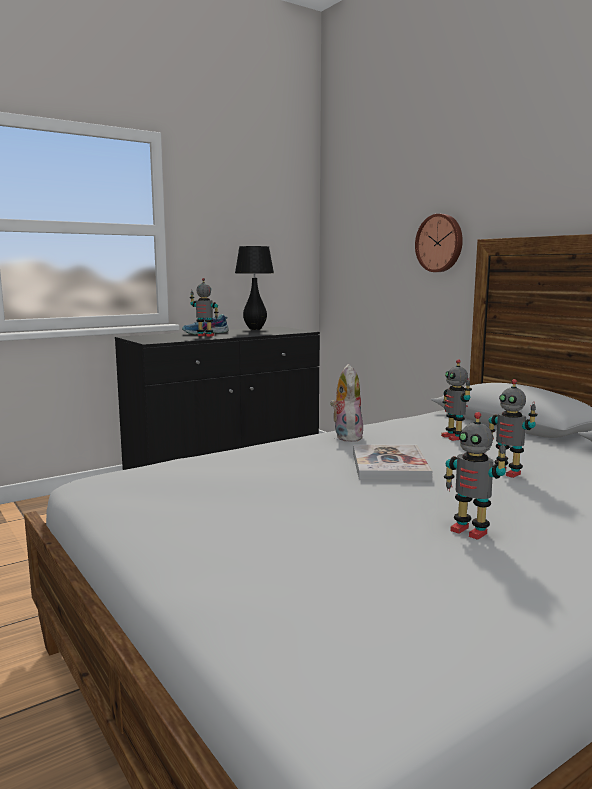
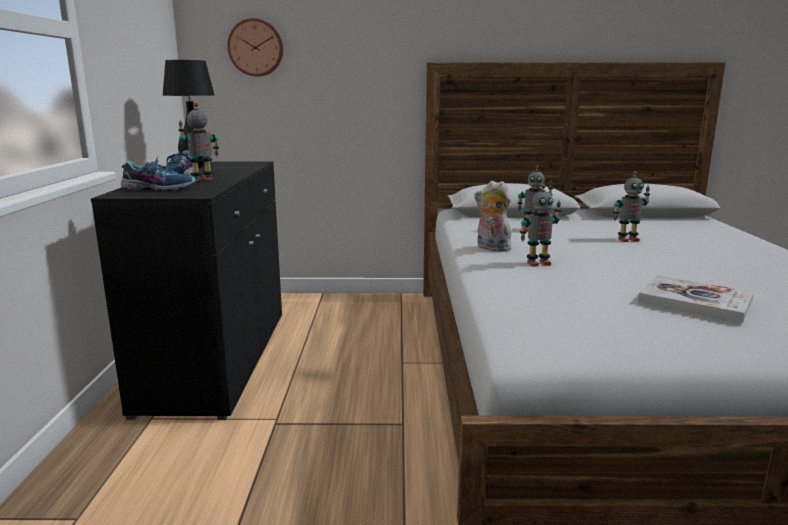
camera: 55 degrees left, 5 degrees up
(159, 337) = (159, 189): none -> shoe
(389, 465) = (590, 255): book -> book (695, 301)
(440, 243) = (373, 64): wall clock -> wall clock (256, 48)
(470, 531) = (736, 270): toy robot -> toy robot (538, 263)

